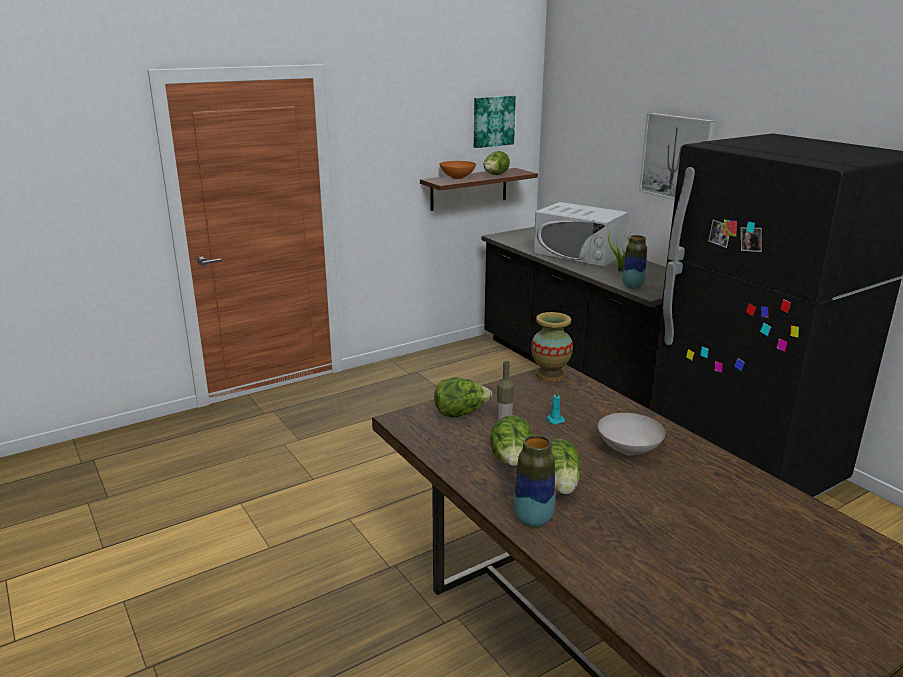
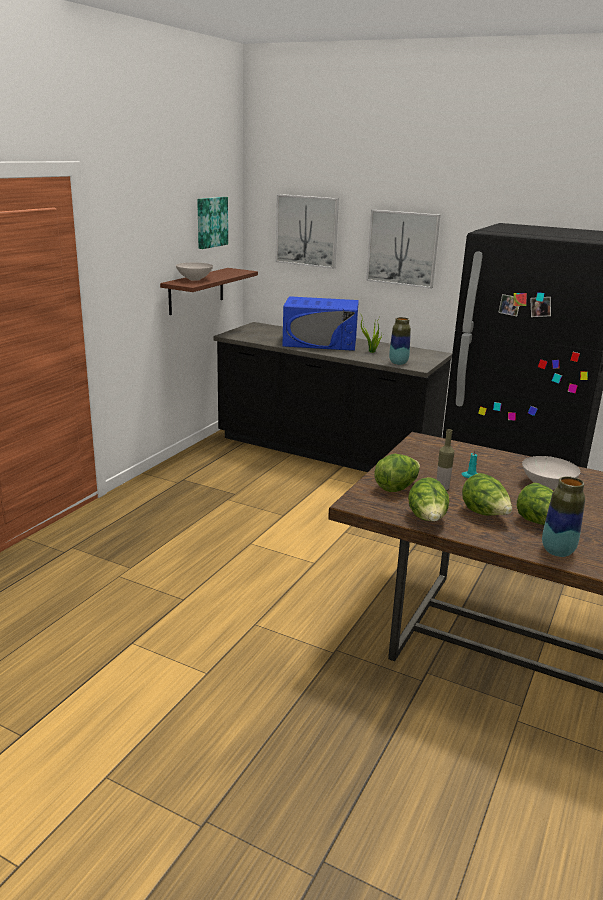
camera: 30 degrees left, 0 degrees up
(457, 178) = (194, 279): orange bowl -> white bowl
(495, 175) = (225, 275): lettuce -> lettuce (427, 520)
(550, 375) = (420, 443): vase -> none
(579, 254) = (320, 342): white microwave -> blue microwave
(592, 133) = (307, 231): none -> picture

